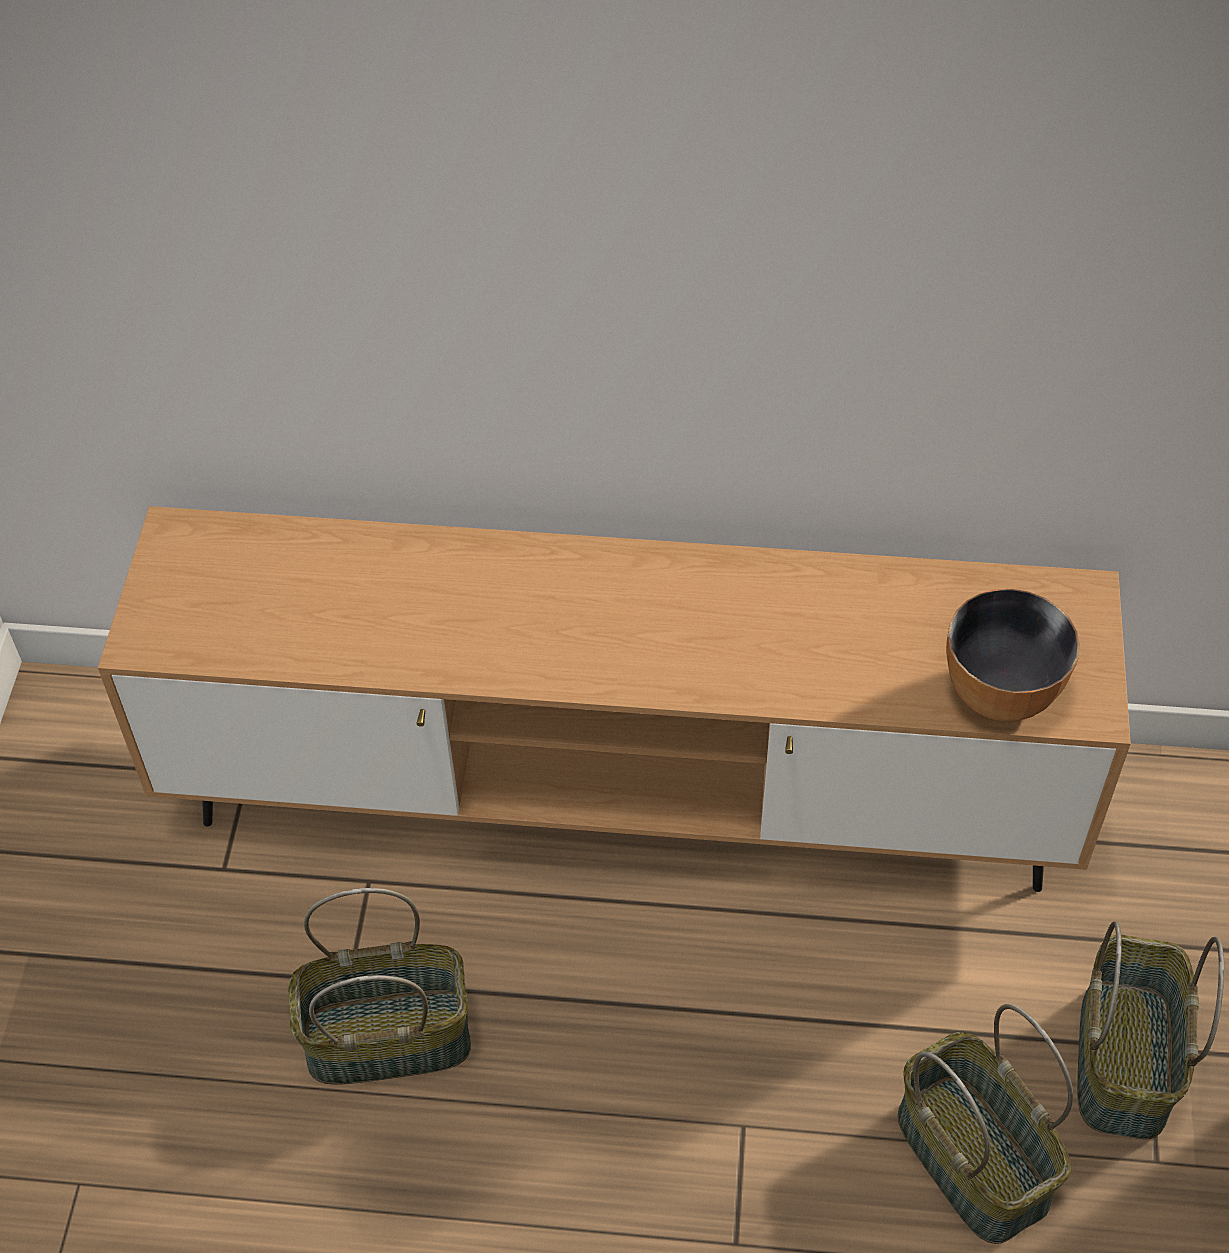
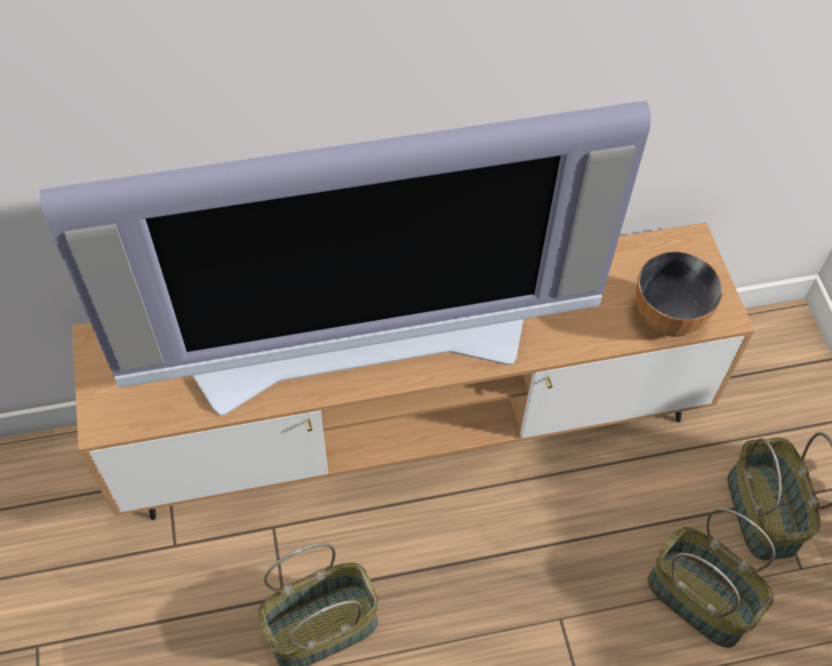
camera: 20 degrees left, 5 degrees up
(530, 620) = (361, 342): none -> television

